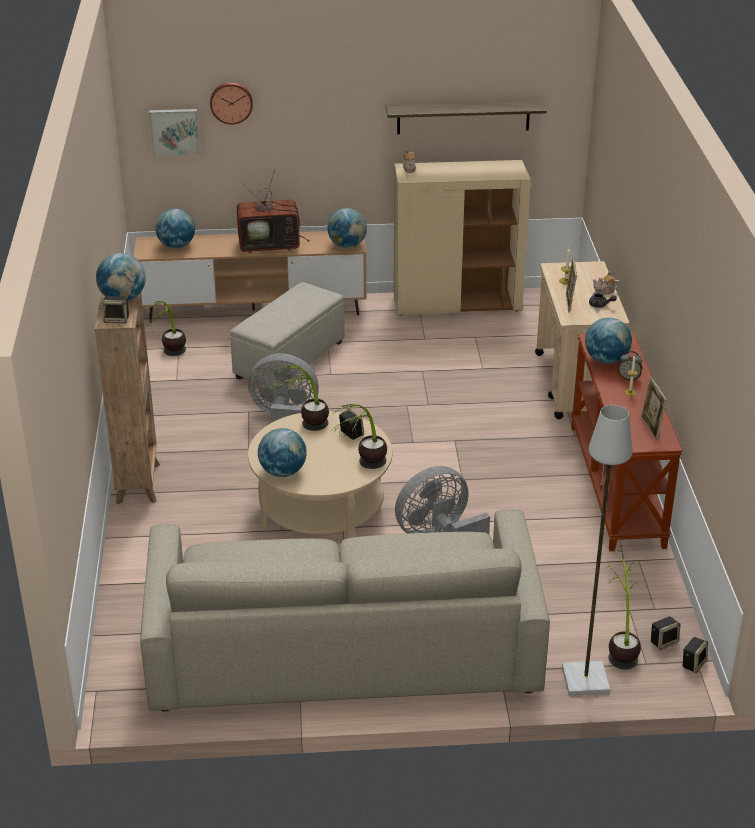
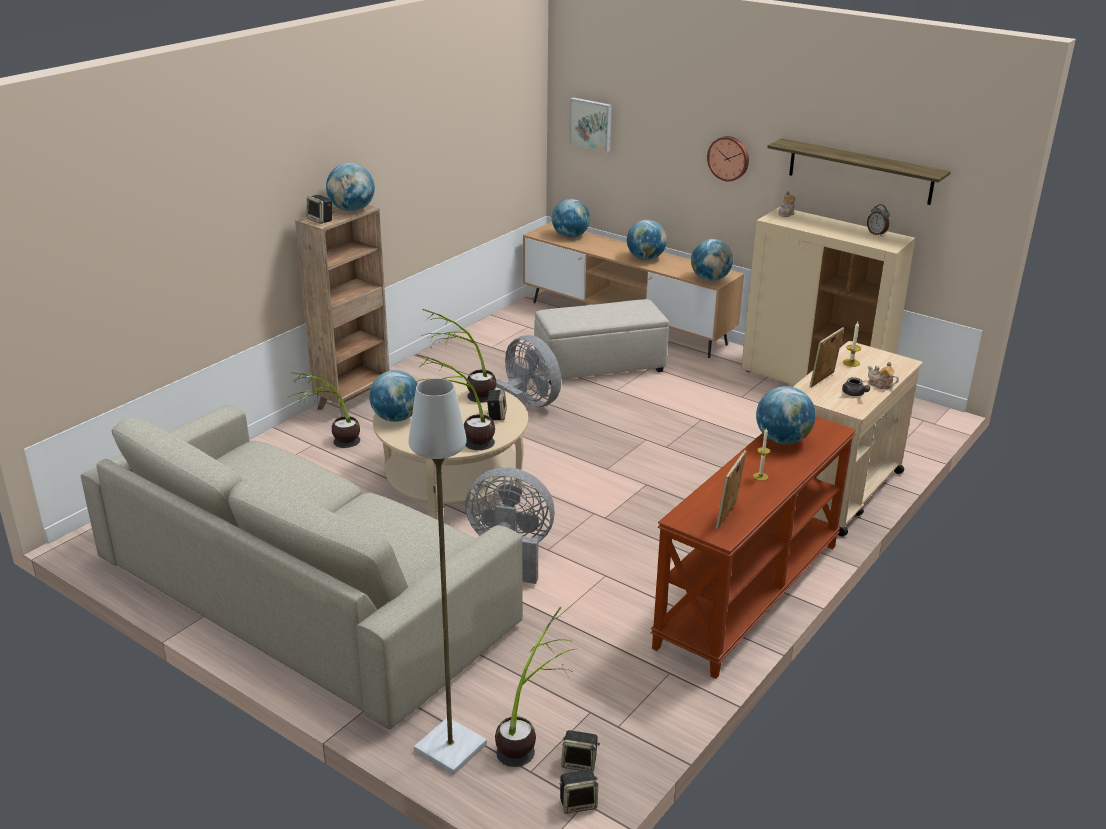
camera: 40 degrees right, 5 degrees down
(169, 357) = (511, 330): potted plant -> potted plant (331, 445)
(231, 102) = (641, 104): wall clock -> wall clock (729, 158)
(271, 244) = (645, 258): television -> globe
(629, 378) = (780, 464): alarm clock -> alarm clock (876, 234)

